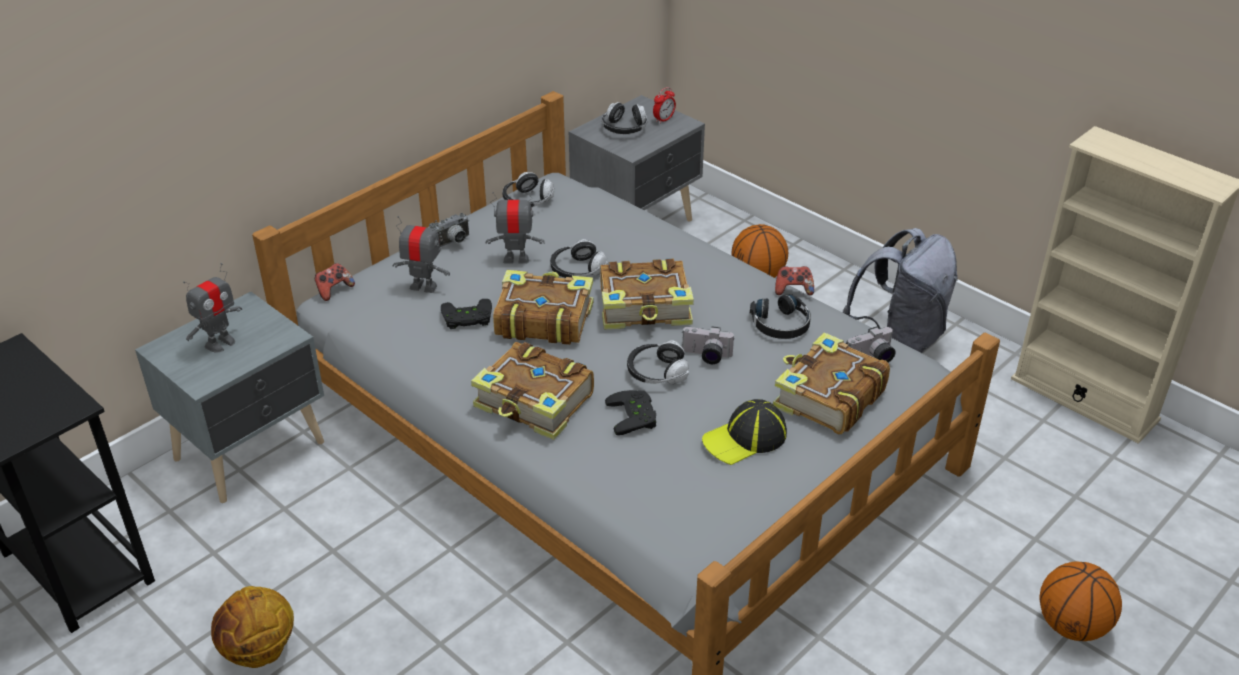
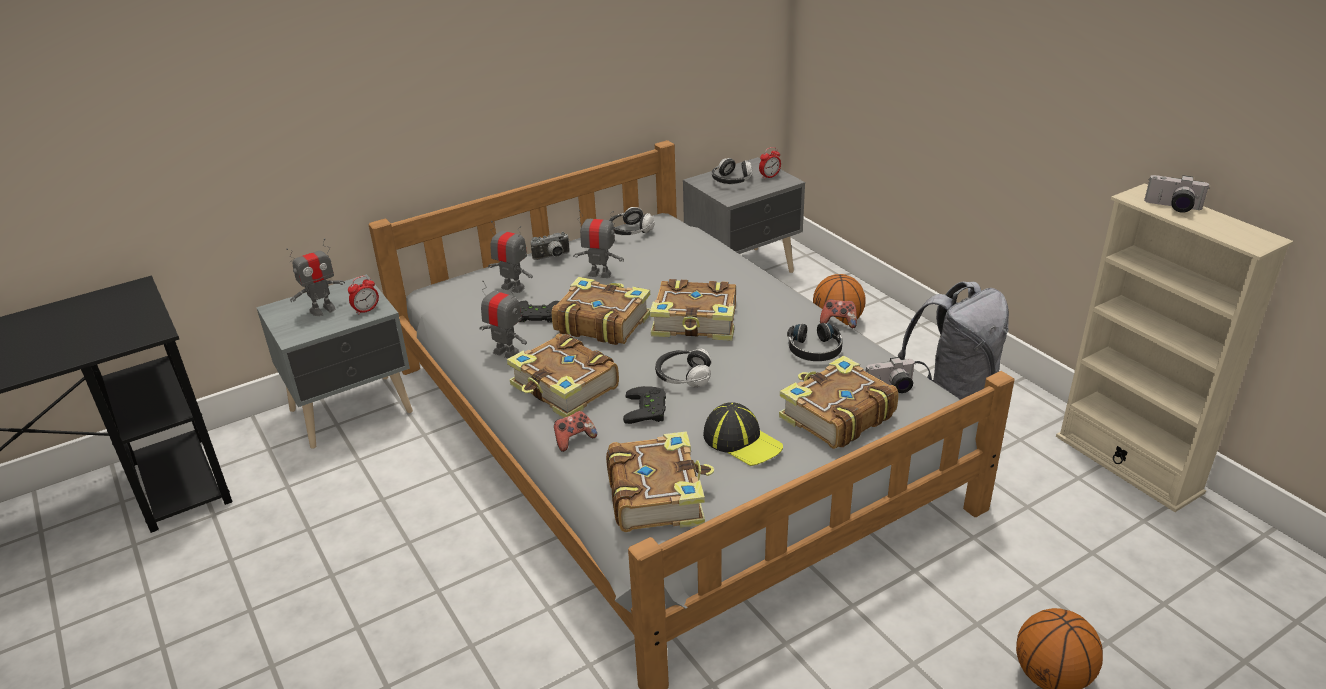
camera: 15 degrees right, 5 degrees down
(259, 651) = (287, 572): basketball -> none
(273, 338) = (366, 310): none -> alarm clock
(334, 290) = (441, 283): game controller -> game controller (574, 440)
(451, 368) = (506, 352): none -> toy robot
(577, 270) = (648, 288): headphones -> none
(682, 510) = (657, 495): none -> book
(706, 356) = (734, 368): camera -> camera (1172, 207)
(745, 438) = (742, 441): cap -> cap turned 120 degrees counterclockwise

